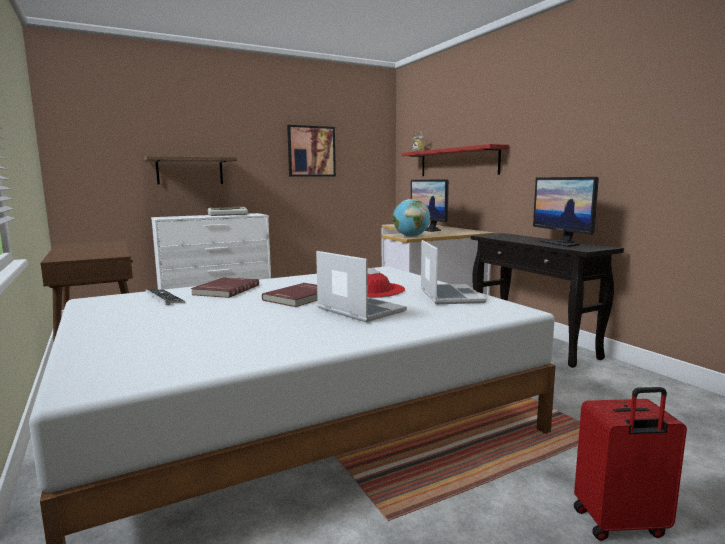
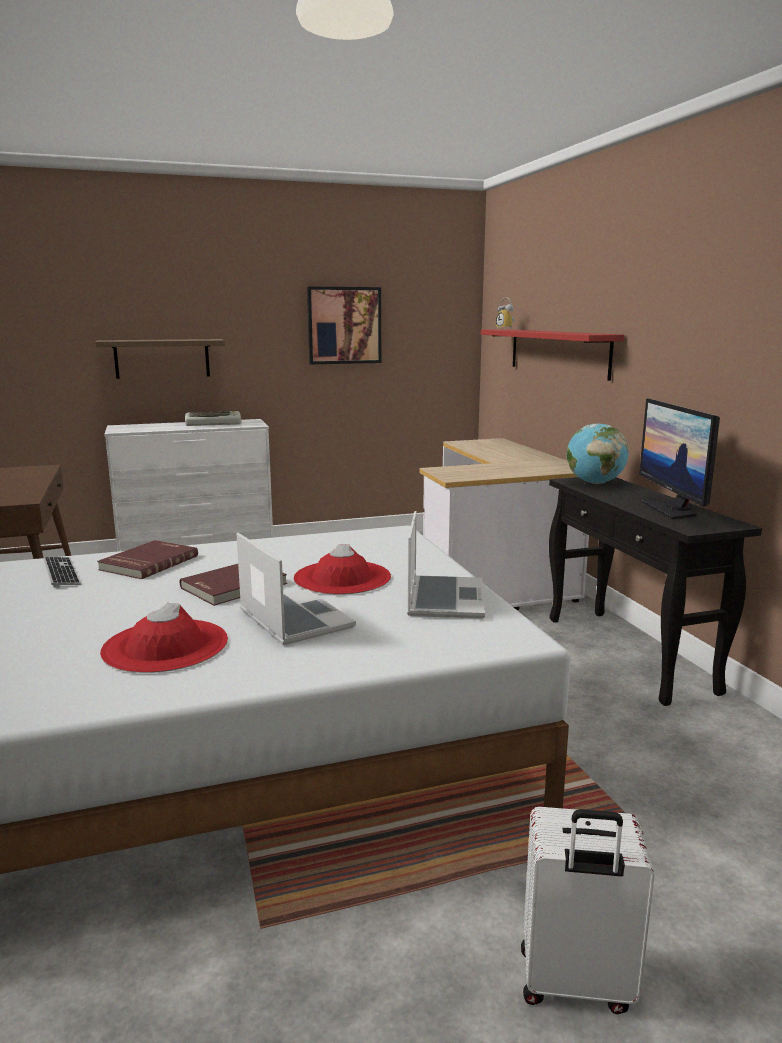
camera: 10 degrees right, 5 degrees up
(280, 327) = (165, 646): none -> red hat
(411, 236) = (457, 476): globe -> globe (594, 483)
(429, 229) = (502, 459): monitor -> none
(620, 524) = (575, 984): red suitcase -> white suitcase

